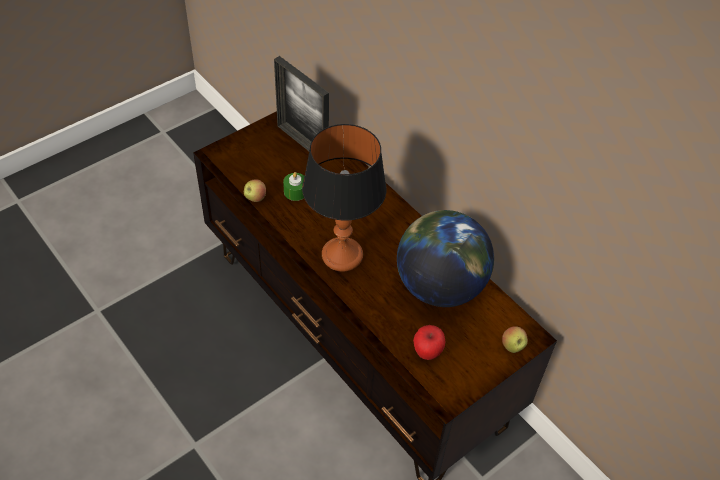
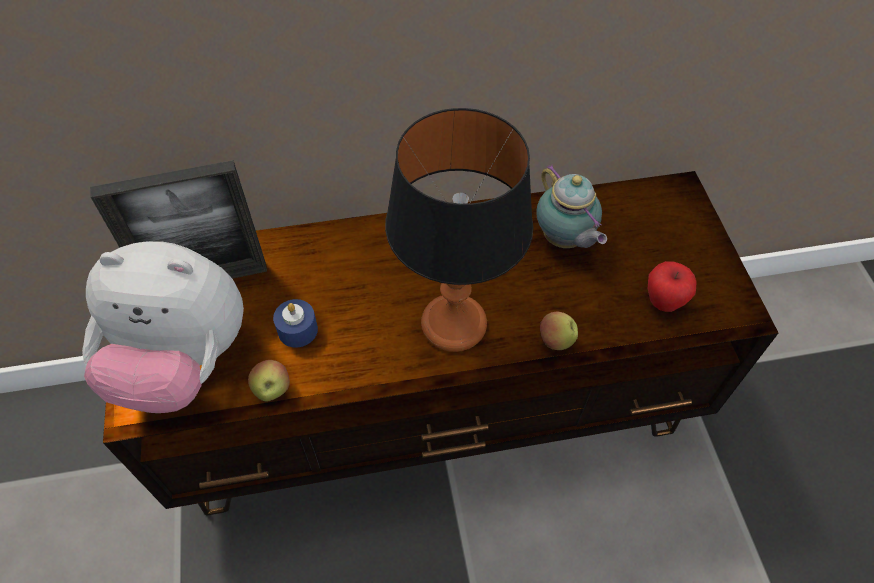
camera: 60 degrees left, 5 degrees up
(249, 158) = (182, 362): none -> plush toy
(295, 192) = (297, 330): green candle -> blue candle
(439, 286) = (564, 240): globe -> teapot
(512, 346) = (688, 213): apple -> apple (555, 341)

